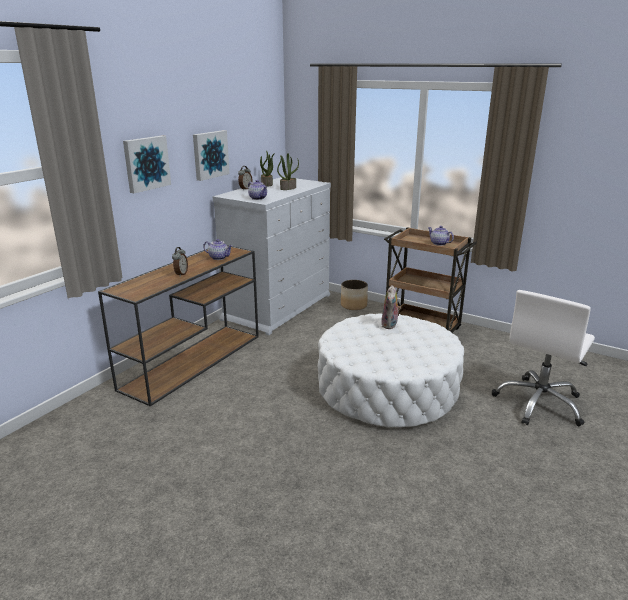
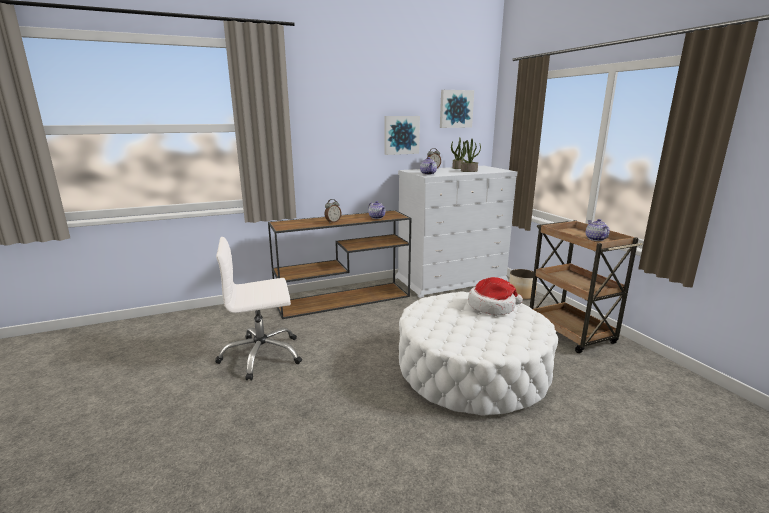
camera: 35 degrees right, 5 degrees down
(146, 163) = (334, 133): picture -> picture (455, 109)
(390, 325) = (492, 306): plush toy -> hat
(539, 403) = (642, 452): white office chair -> white office chair (262, 356)

